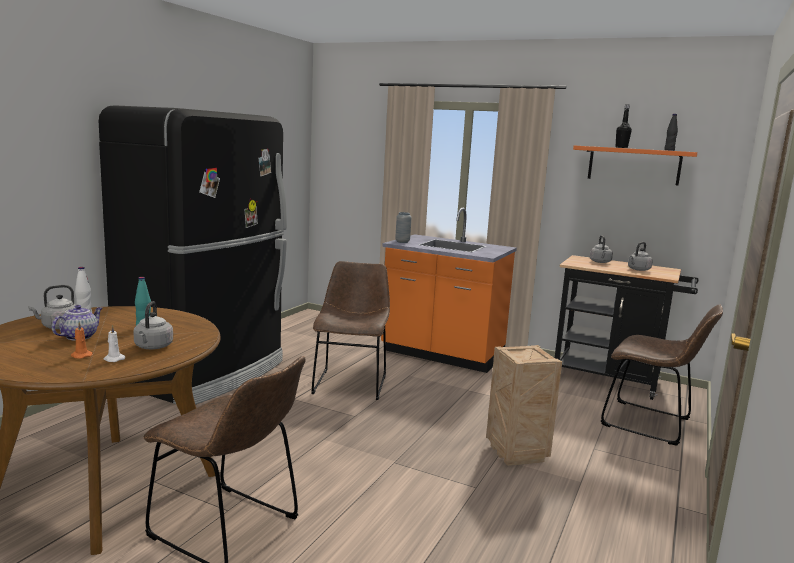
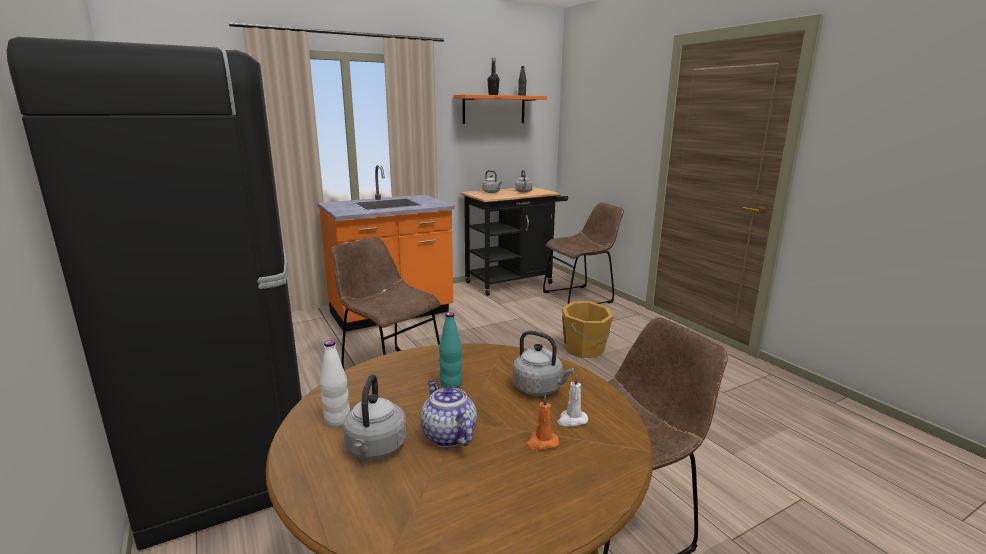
camera: 55 degrees left, 5 degrees up
(402, 242) = (344, 211): grey vase -> none
(518, 454) = (585, 349): crate -> orange bucket

